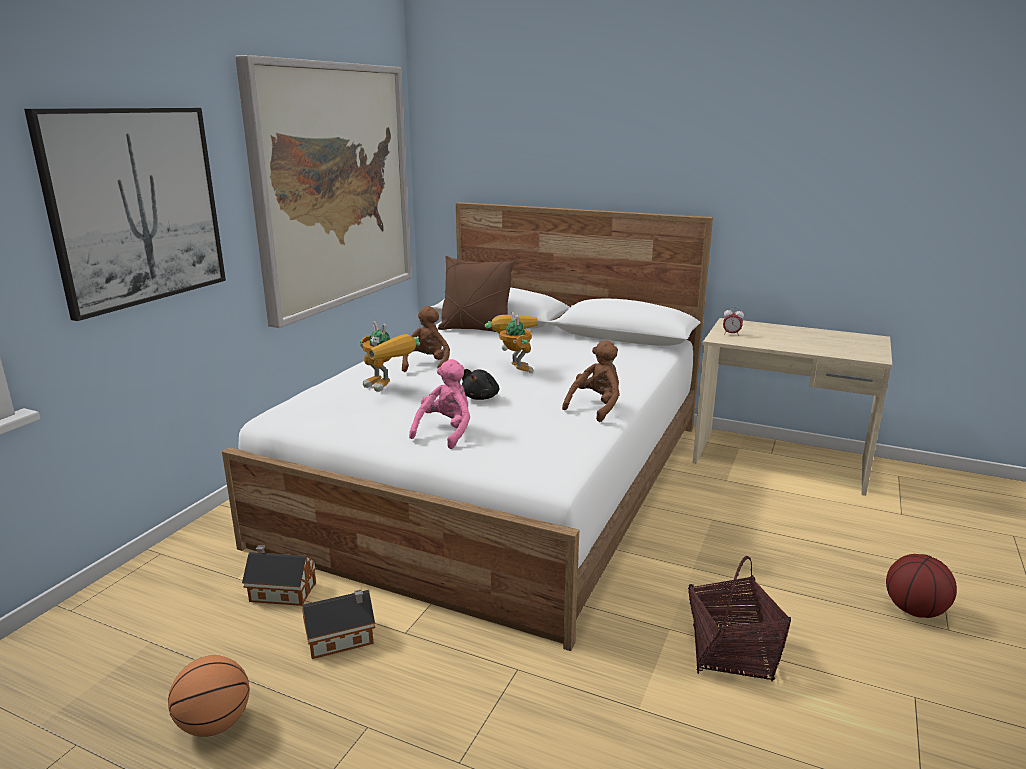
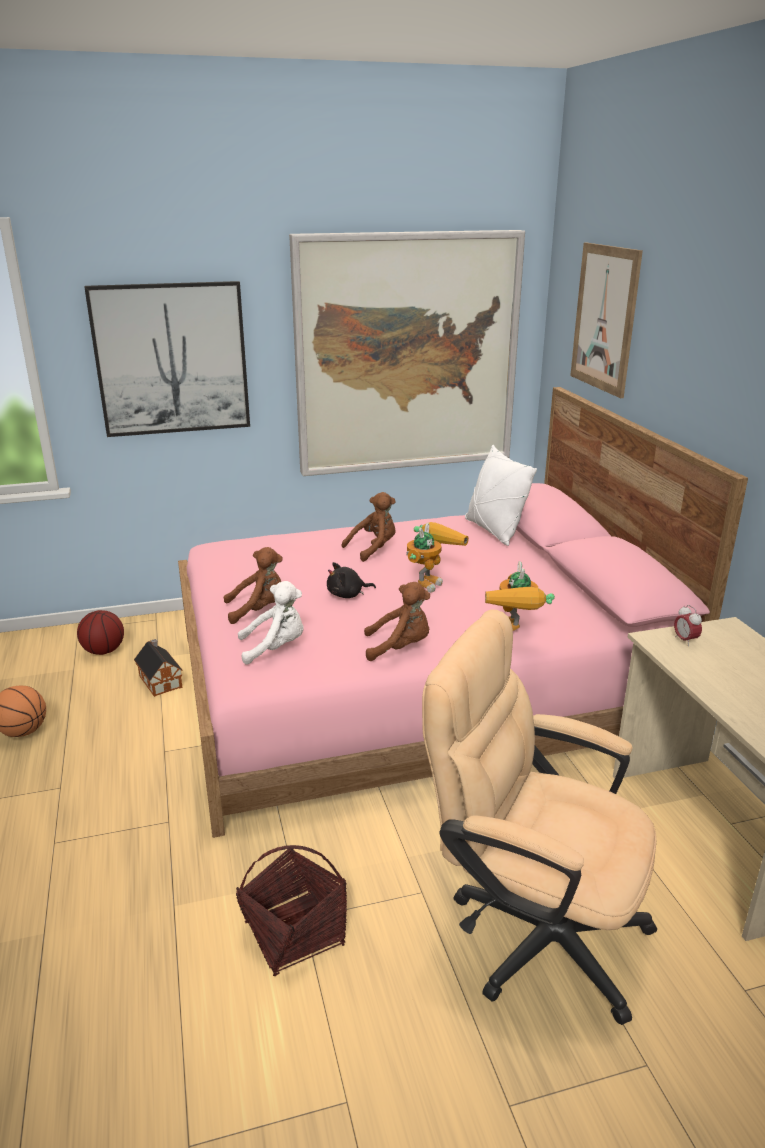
camera: 50 degrees right, 5 degrees up
(343, 638) = (135, 730): toy house -> none
(388, 387) = (297, 556): toy robot -> toy robot (515, 634)
(446, 432) = (259, 610): pink plush toy -> brown plush toy
(475, 330) = (494, 531): brown pillow -> white pillow
(502, 479) = (416, 687): white bed -> pink bed
(505, 135) = (604, 318): none -> picture
(525, 445) = (275, 648): none -> white plush toy
(806, 553) = (531, 929): none -> beige office chair
(915, 610) = (517, 1062): basketball -> basketball (104, 651)

